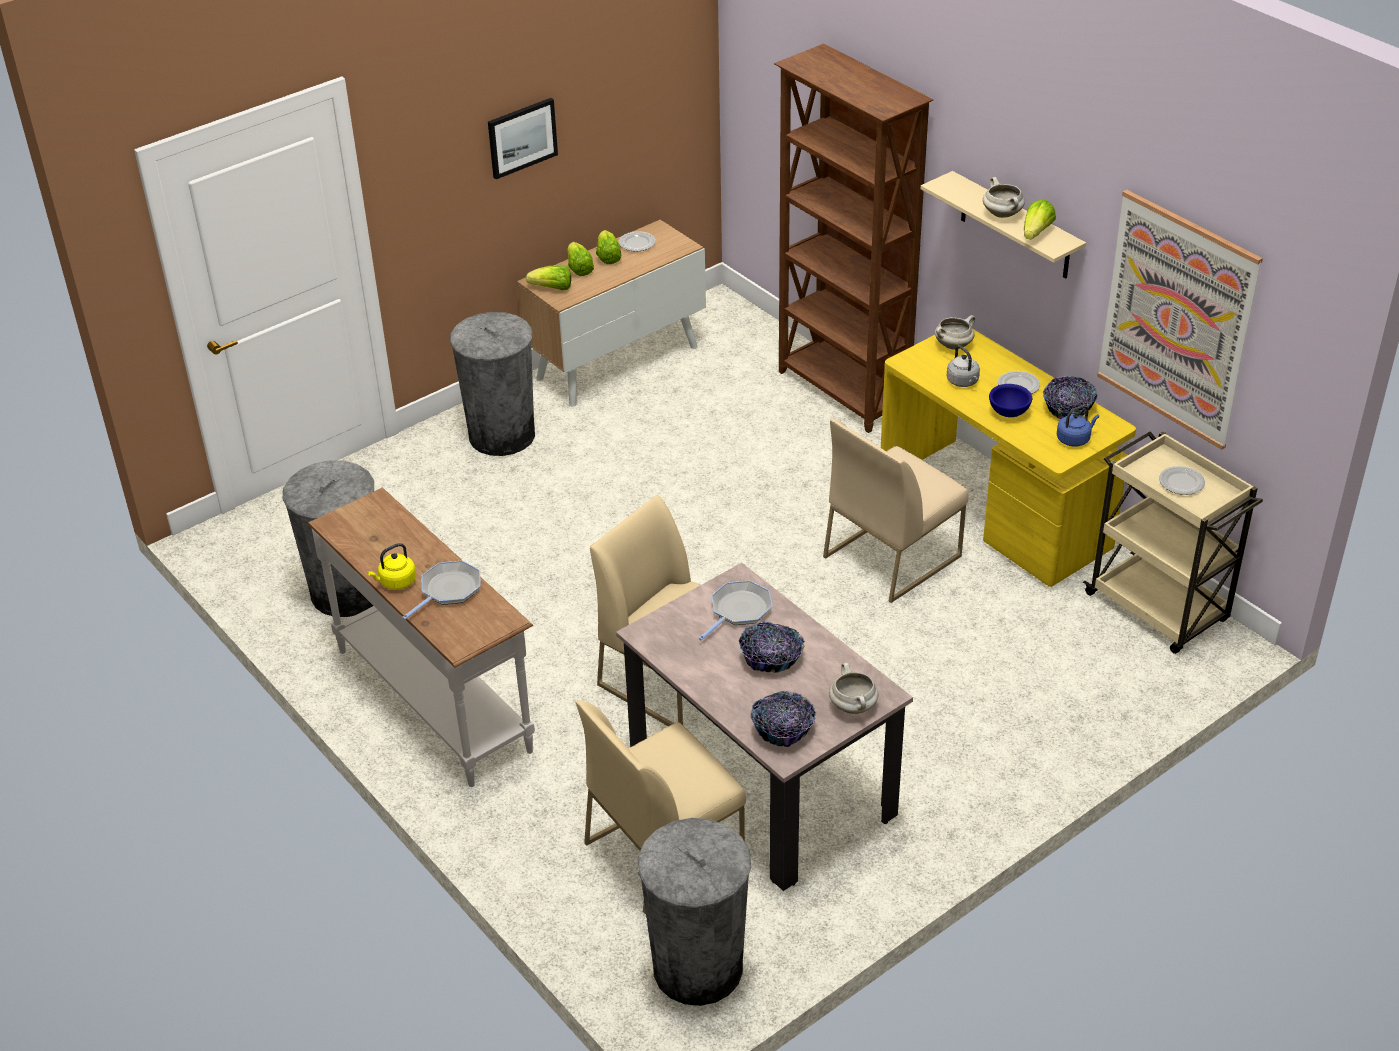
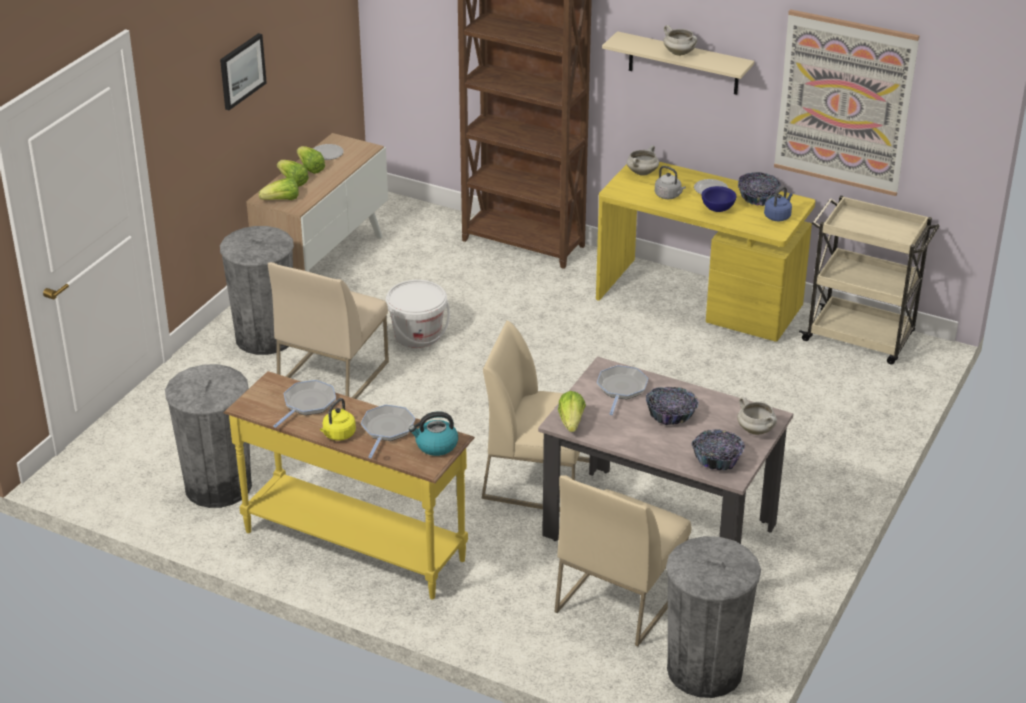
camera: 25 degrees left, 5 degrees down
(392, 537) = (307, 404): none -> frying pan
(436, 699) = (355, 544): white console table -> yellow console table
(484, 623) = (436, 445): none -> kettle
(658, 473) = (417, 335): none -> white bucket
(892, 555) = (644, 349): beige chair -> beige chair (333, 374)
(1036, 233) = (714, 61): lettuce -> lettuce (571, 422)
(1181, 483) = (875, 227): plate -> none

